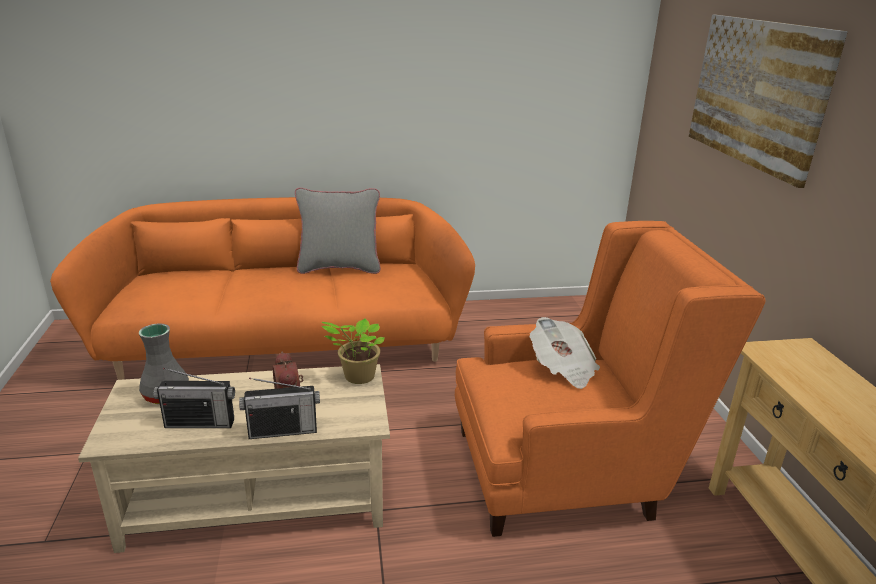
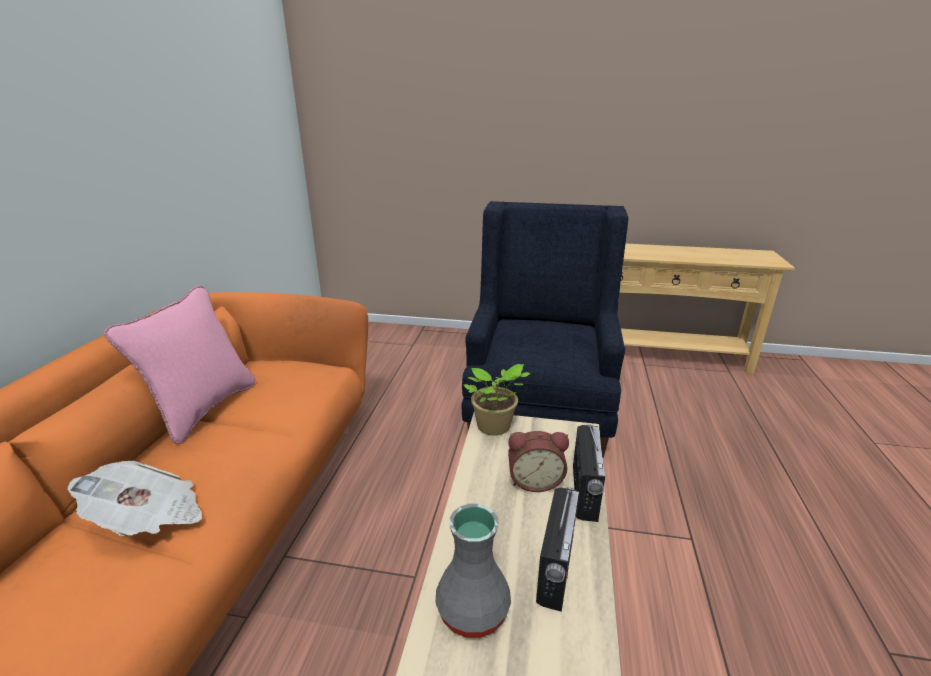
camera: 70 degrees left, 0 degrees up
(339, 268) = (203, 409): grey pillow -> pink pillow
(563, 369) = (523, 330): newspaper -> newspaper (150, 518)
(568, 470) = (539, 403): orange armchair -> blue armchair
(756, 93) = (462, 101): picture -> none

